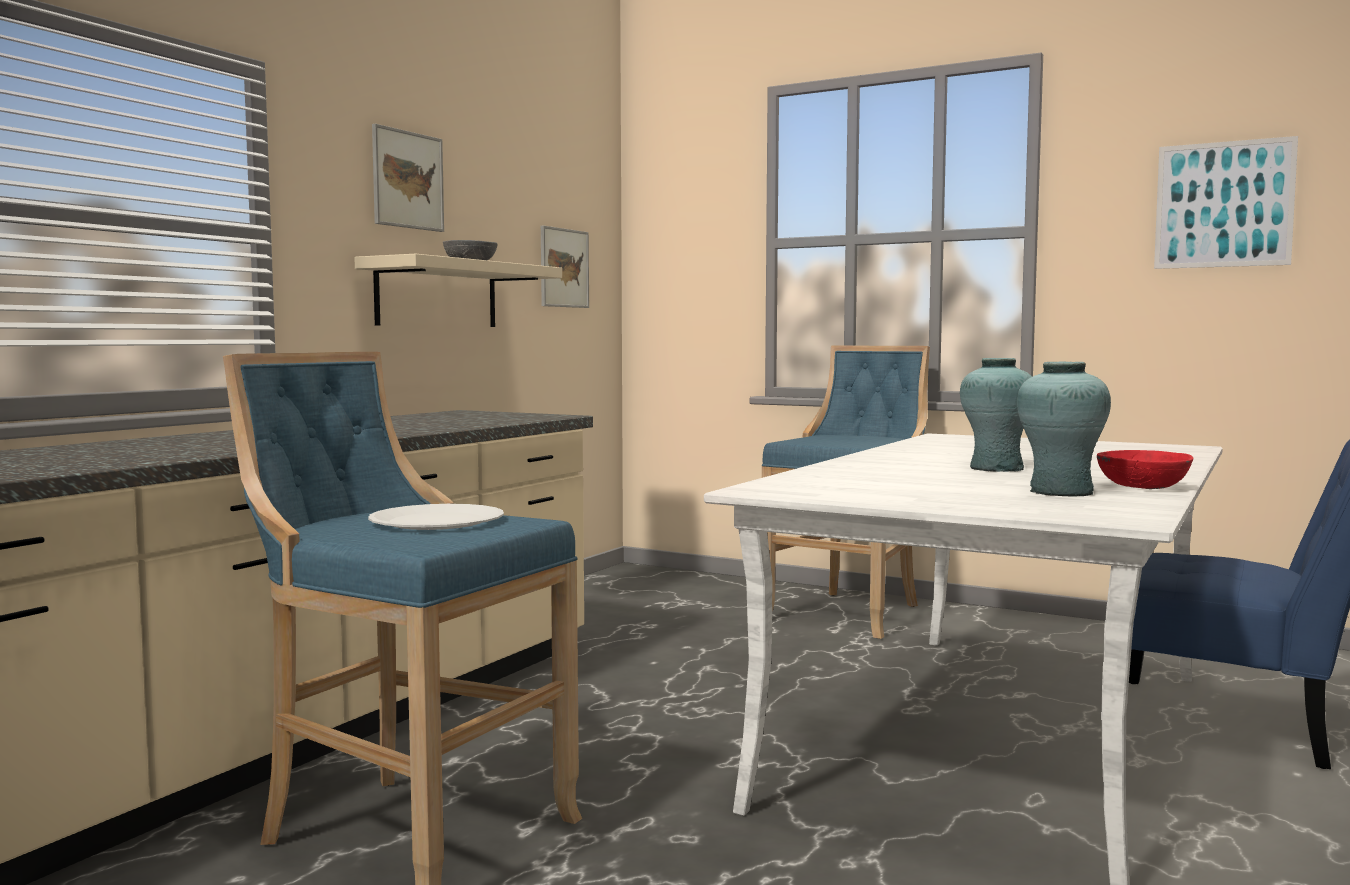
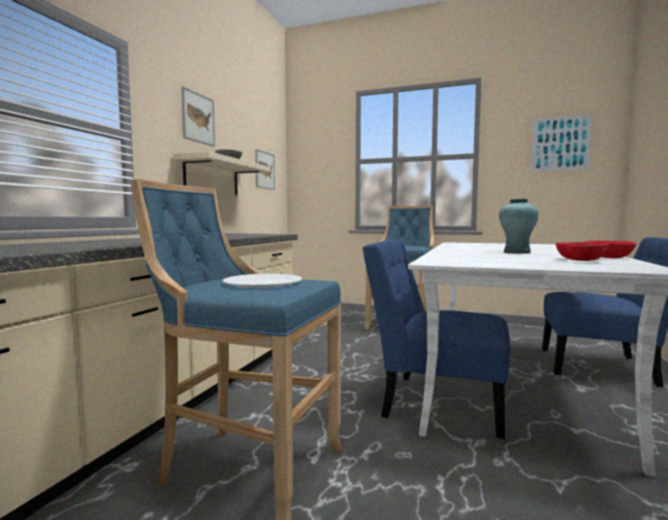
camera: 10 degrees left, 0 degrees up
(809, 763) = (436, 402): none -> blue chair
(1061, 492) = (580, 260): turquoise vase -> red bowl

